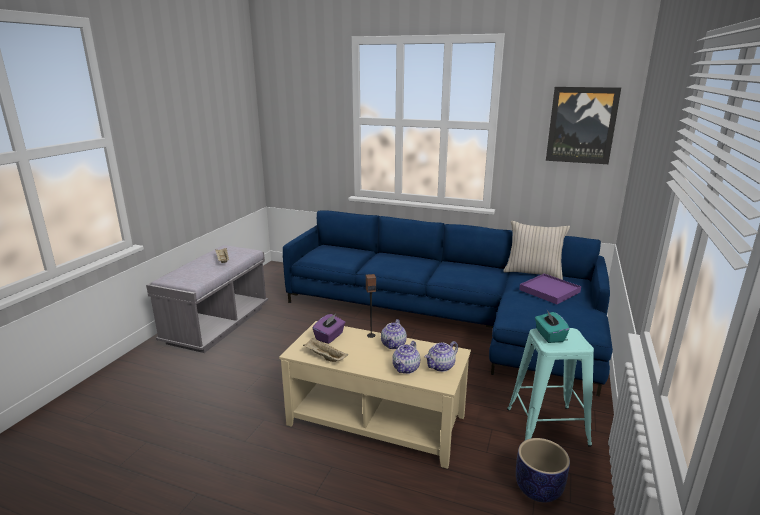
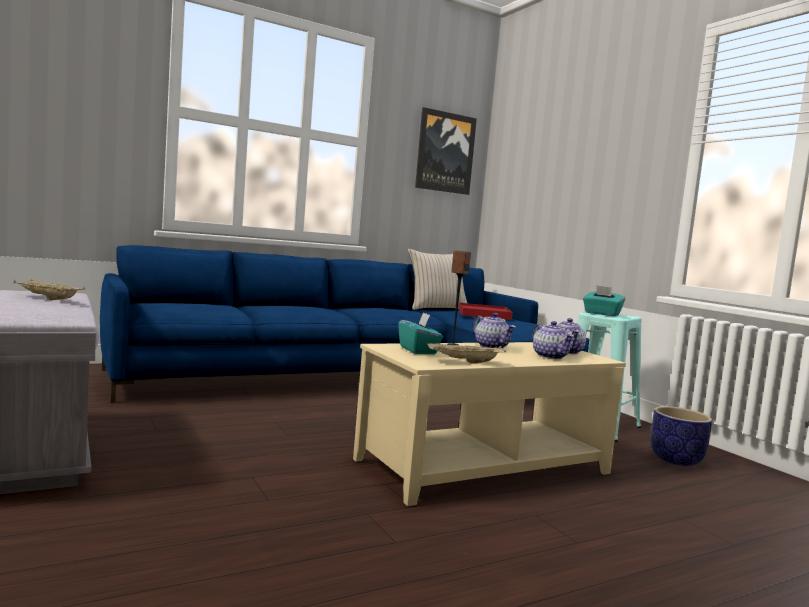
camera: 50 degrees left, 15 degrees down
(330, 336) = (418, 350): purple tissue box -> turquoise tissue box
(549, 291) = (484, 314): purple tray -> red tray

